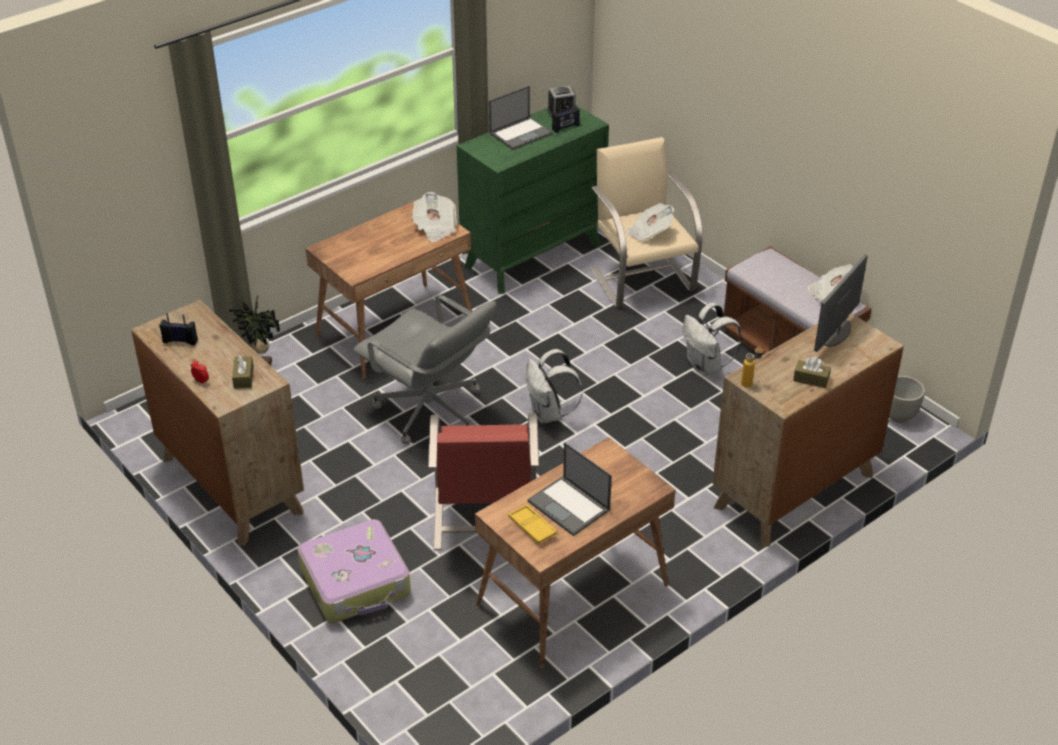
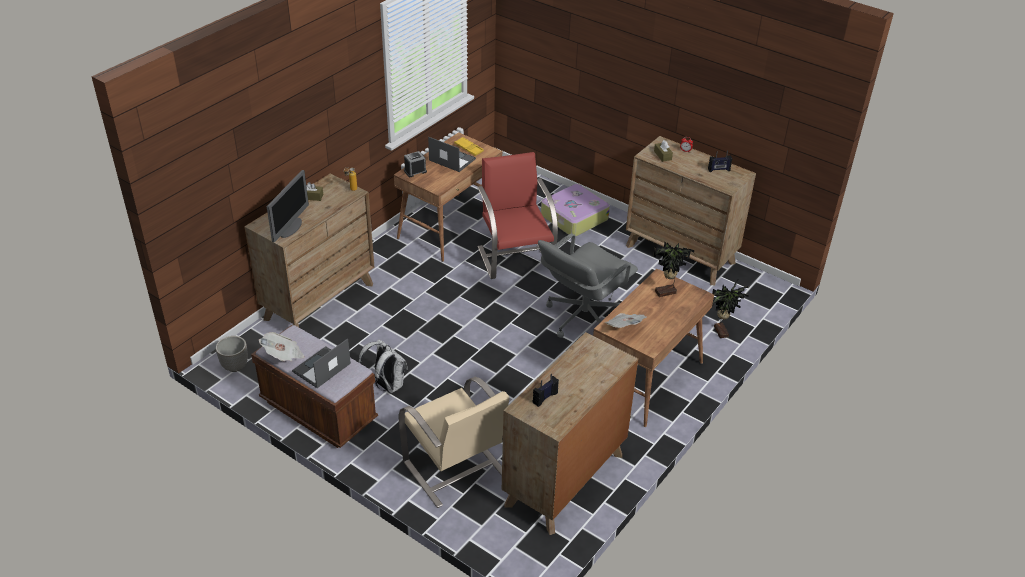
camera: 165 degrees right, 0 degrees up
(361, 256) = (666, 293): none -> potted plant
(430, 412) = (583, 317): grey office chair -> grey office chair turned 75 degrees counterclockwise
(521, 133) = (584, 382): laptop -> laptop (321, 368)
(533, 255) = (564, 479): green dresser -> brown dresser
(549, 414) = (498, 328): white backpack -> none
(561, 112) = (557, 419): alarm clock -> alarm clock (415, 171)
(649, 233) = (448, 414): newspaper -> none

